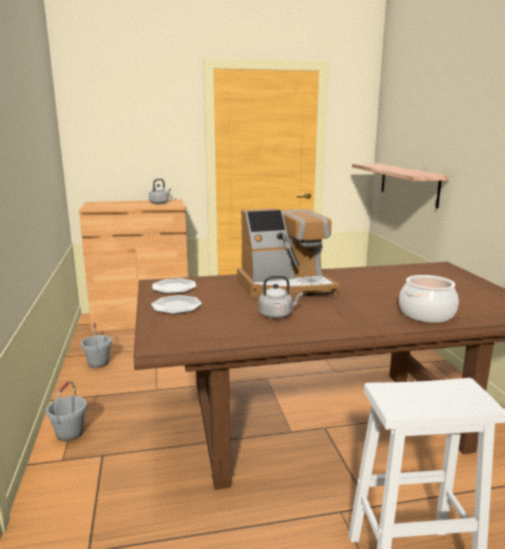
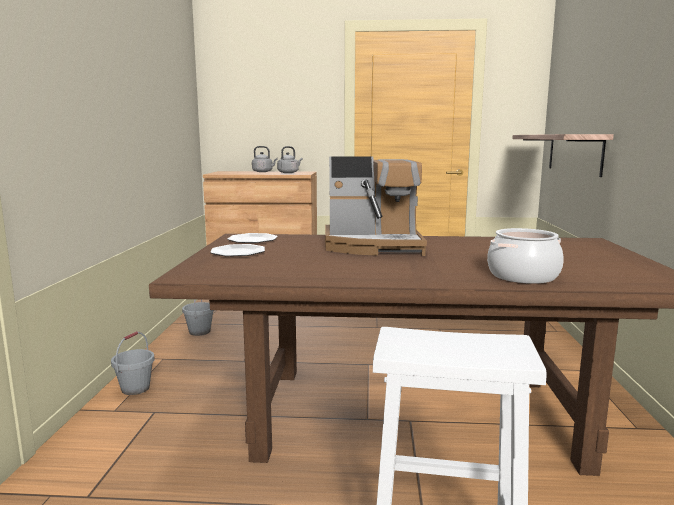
camera: 15 degrees right, 5 degrees down
(277, 315) = (338, 265): grey kettle -> grey kettle (263, 171)

